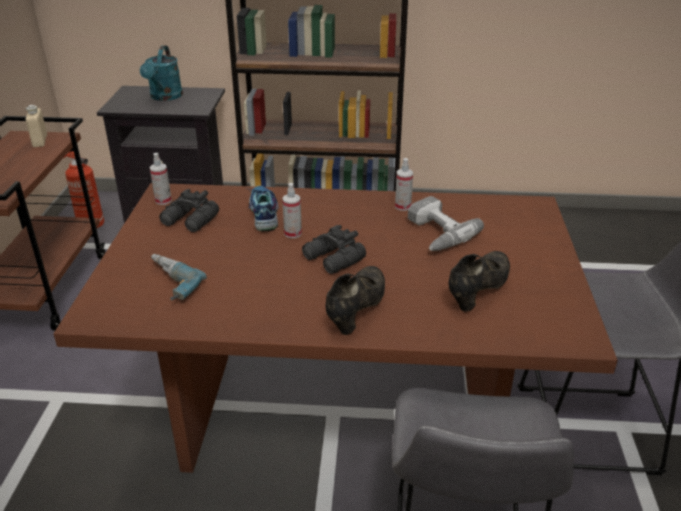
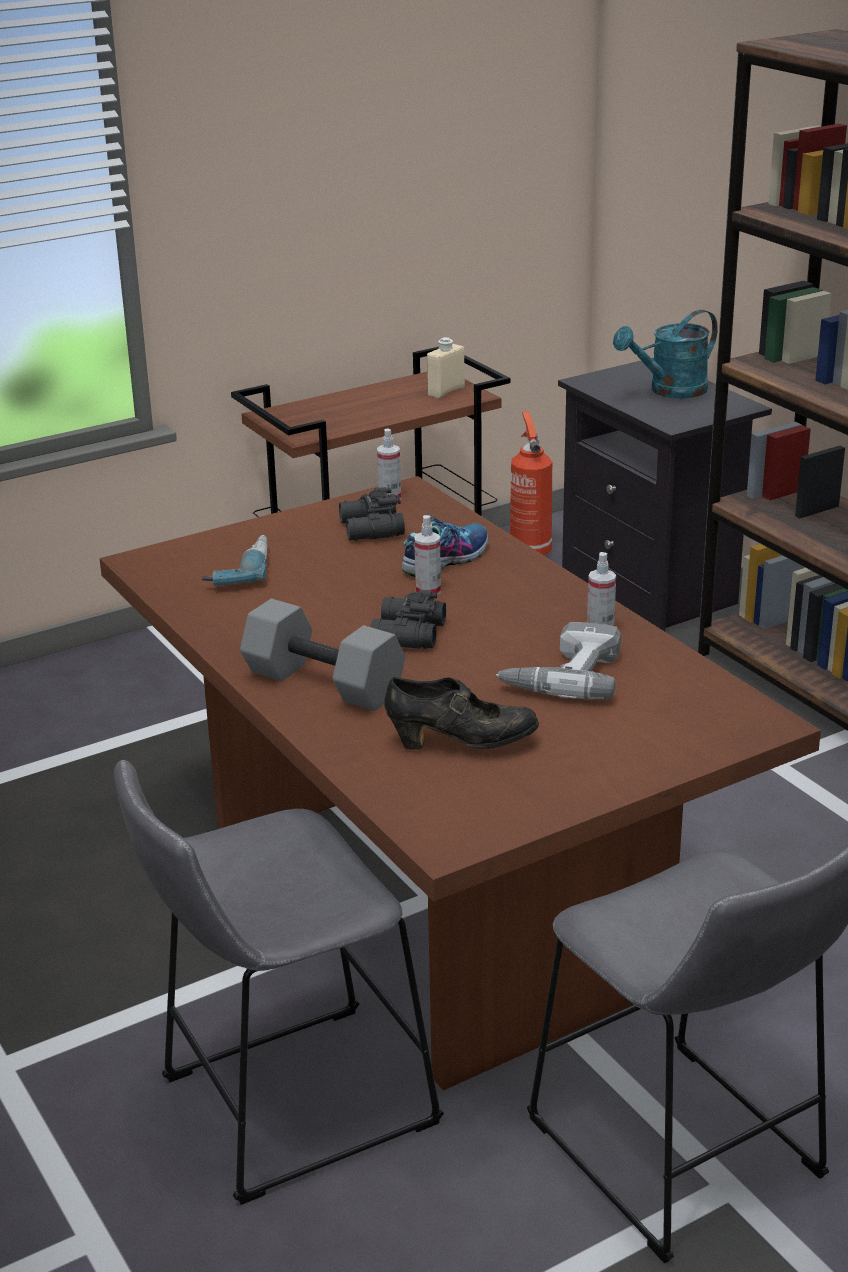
camera: 55 degrees right, 5 degrees down
(356, 311) = (321, 684): black shoe -> grey dumbbell

